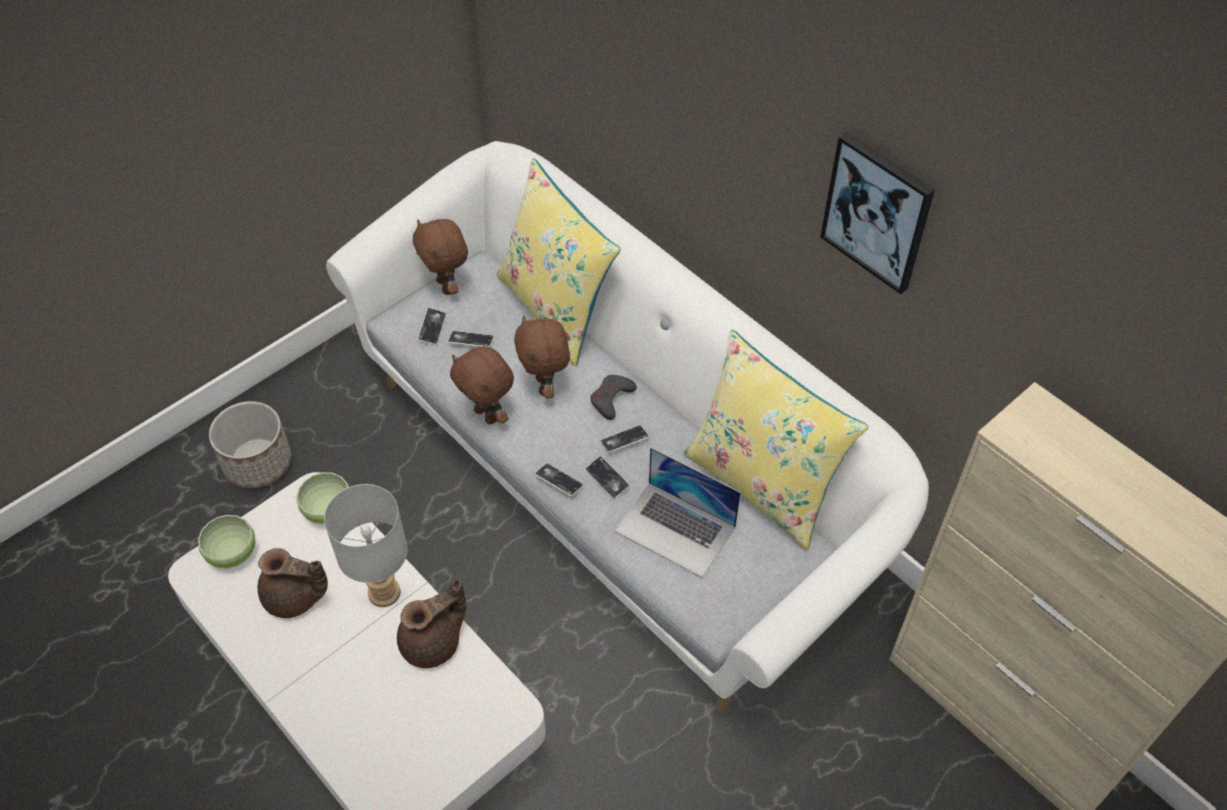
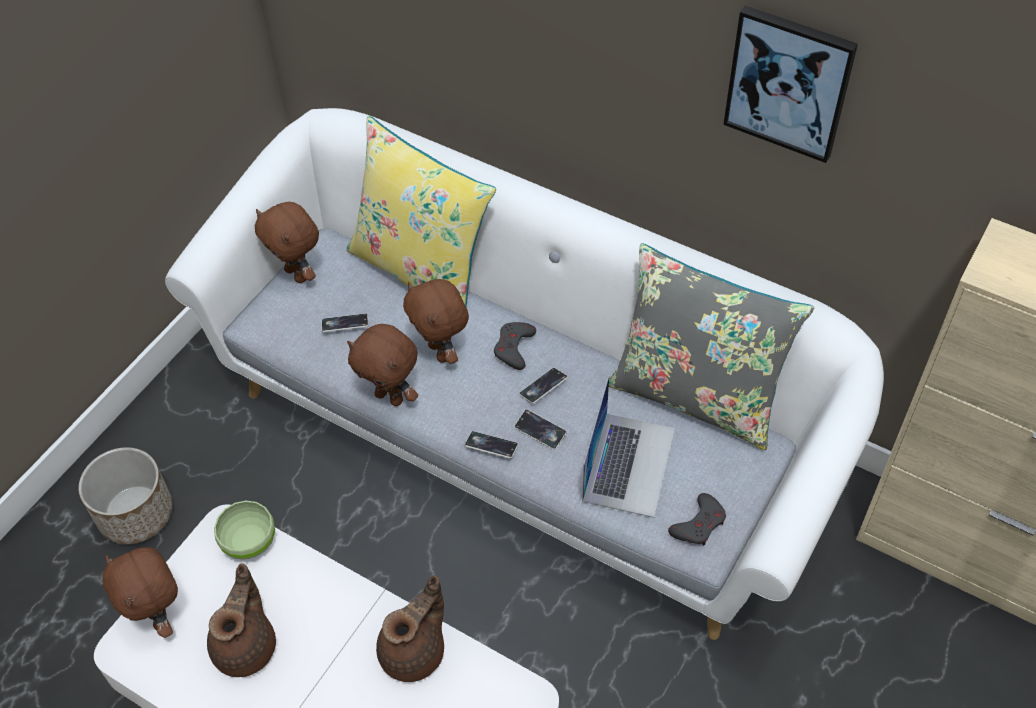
camera: 15 degrees left, 0 degrees up
(233, 553) = (160, 617): green bowl -> brown plush toy
(295, 597) = (247, 645): brown teapot -> brown teapot turned 75 degrees counterclockwise
(384, 594) = (343, 614): grey table lamp -> none
(432, 328) = (298, 321): phone -> none
(675, 529) = (628, 463): laptop -> laptop turned 90 degrees counterclockwise
(719, 600) = (699, 524): none -> grey game controller
(762, 483) = (696, 395): yellow pillow -> grey pillow

